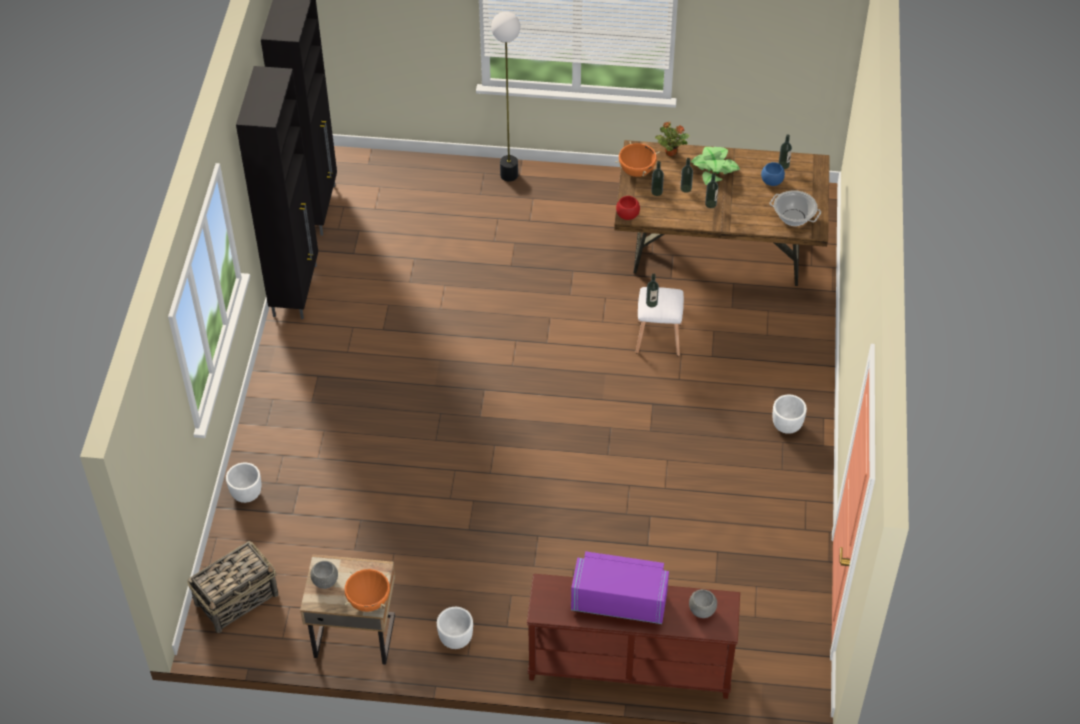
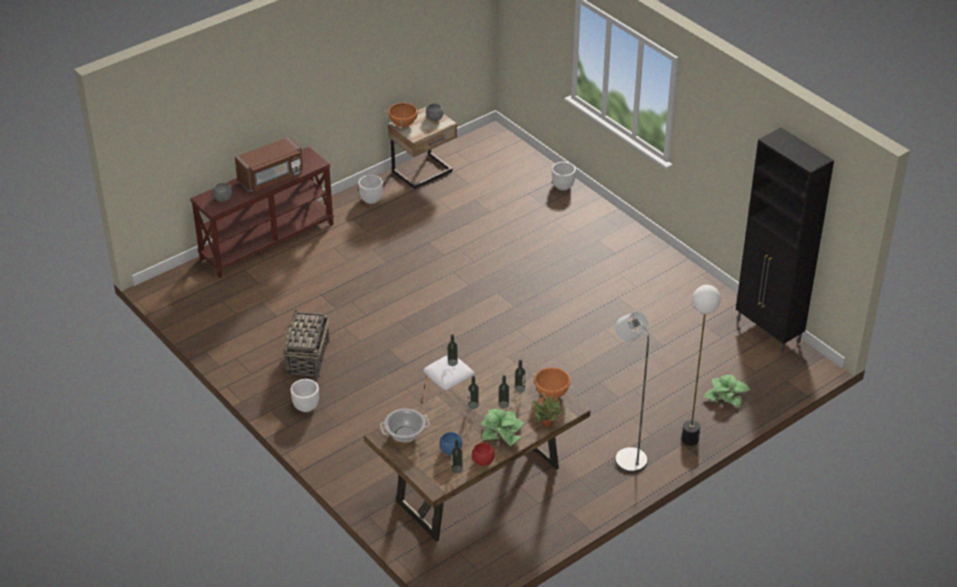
camera: 135 degrees right, 10 degrees down
(237, 599) = (499, 151): basket -> basket (307, 358)
(296, 289) = (700, 283): black cabinet -> none
(430, 185) = (726, 395): none -> potted plant
(574, 196) = (627, 456): none -> grey floor lamp
(619, 601) = (271, 178): purple microwave -> brown microwave
(627, 215) = (517, 360): red bowl -> red bowl (483, 461)

